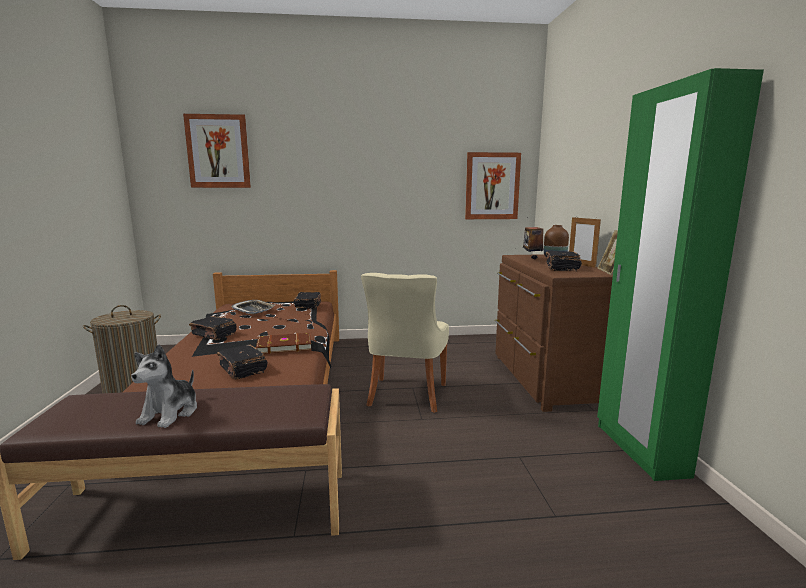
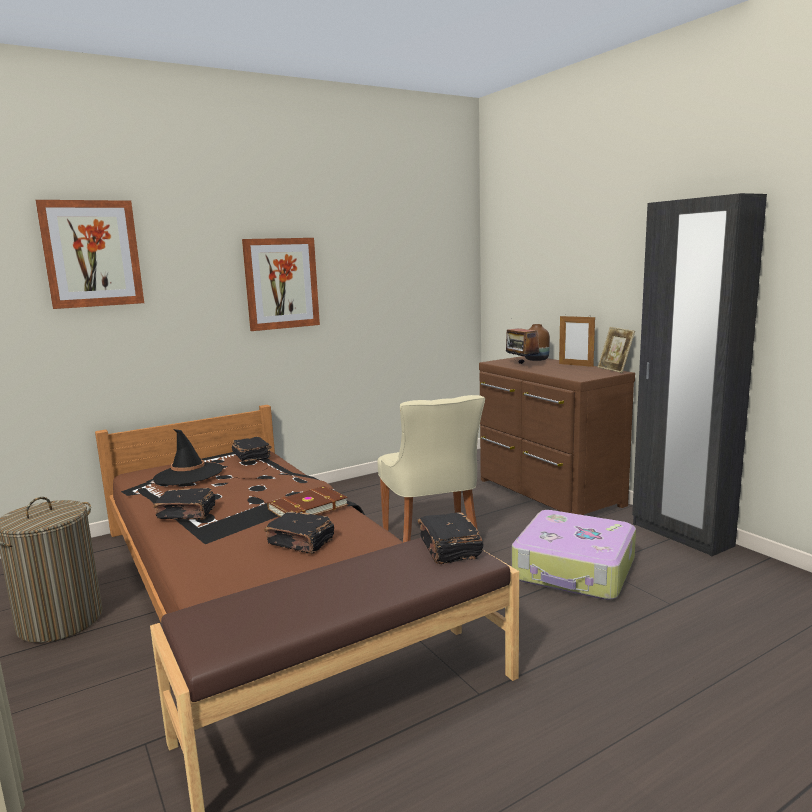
camera: 25 degrees left, 0 degrees up
(170, 413) = (337, 595): plush toy -> none
(253, 310) = (188, 474): tray -> black hat
(492, 186) = (437, 282): picture -> picture (281, 283)
(495, 453) = (574, 570): none -> suitcase
(561, 268) = (566, 371): black book -> black book (449, 549)
(639, 449) = (681, 535): green wardrobe -> black wardrobe

